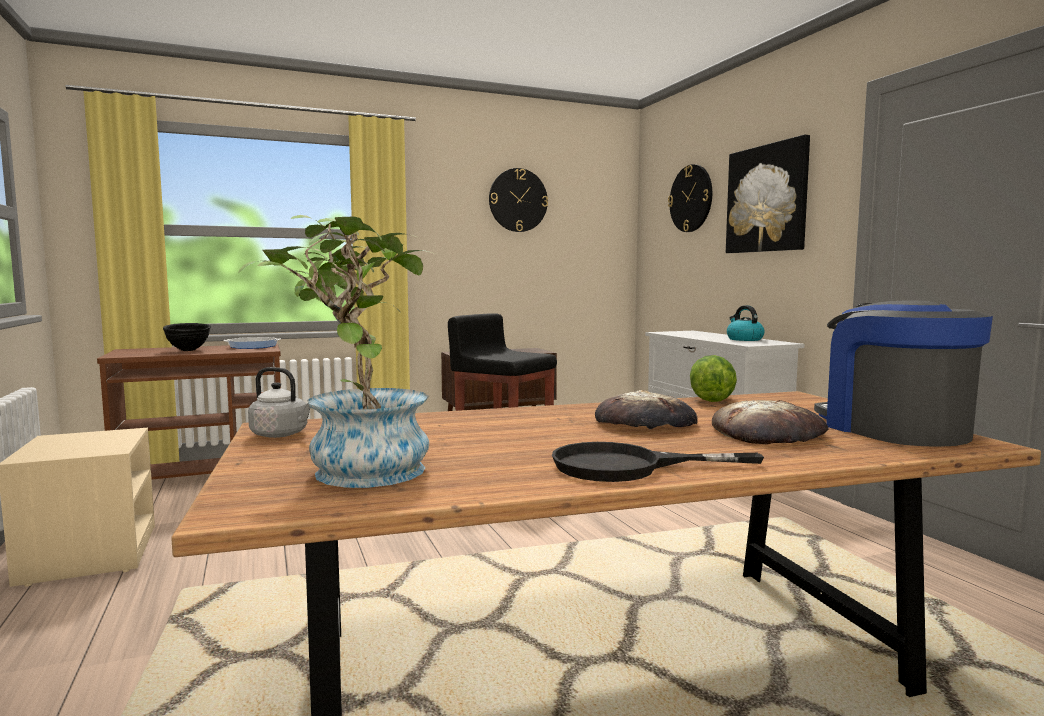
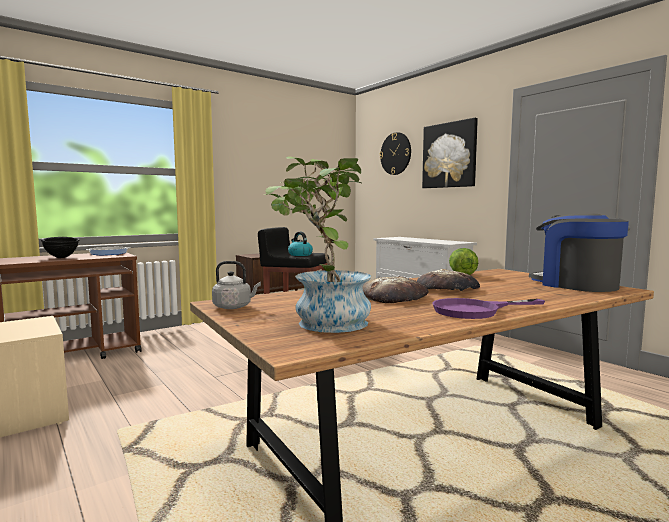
camera: 15 degrees left, 0 degrees up
(518, 200) = (283, 151): wall clock -> none
(627, 466) = (476, 310): black frying pan -> purple frying pan
(744, 339) = (439, 241): kettle -> kettle (300, 255)
(768, 433) = (519, 290): bread -> bread (394, 296)

